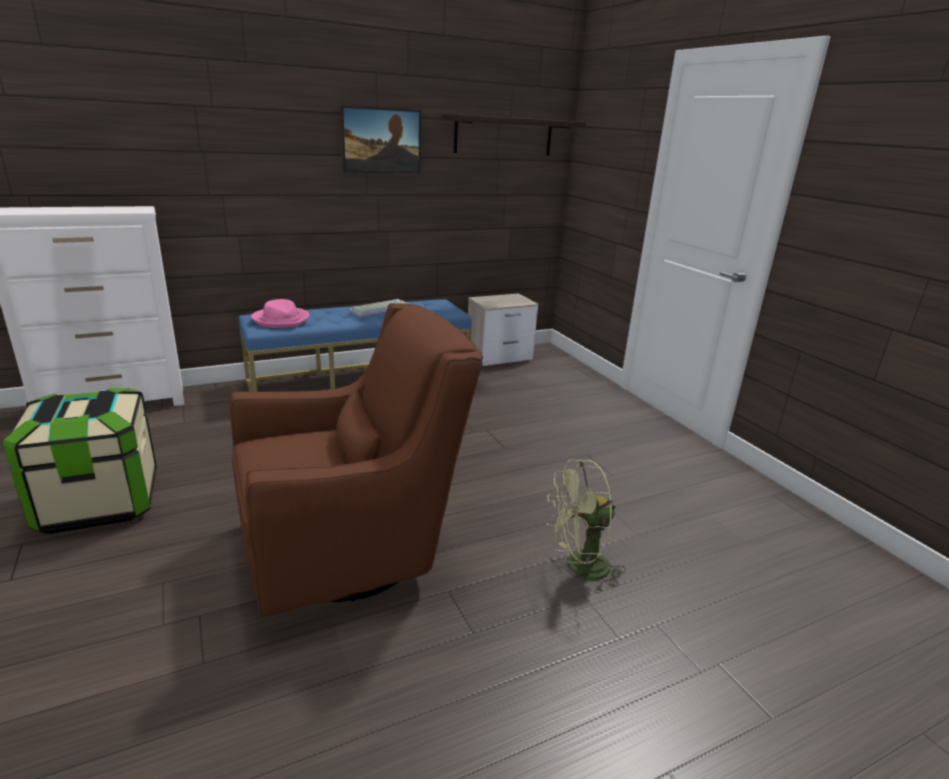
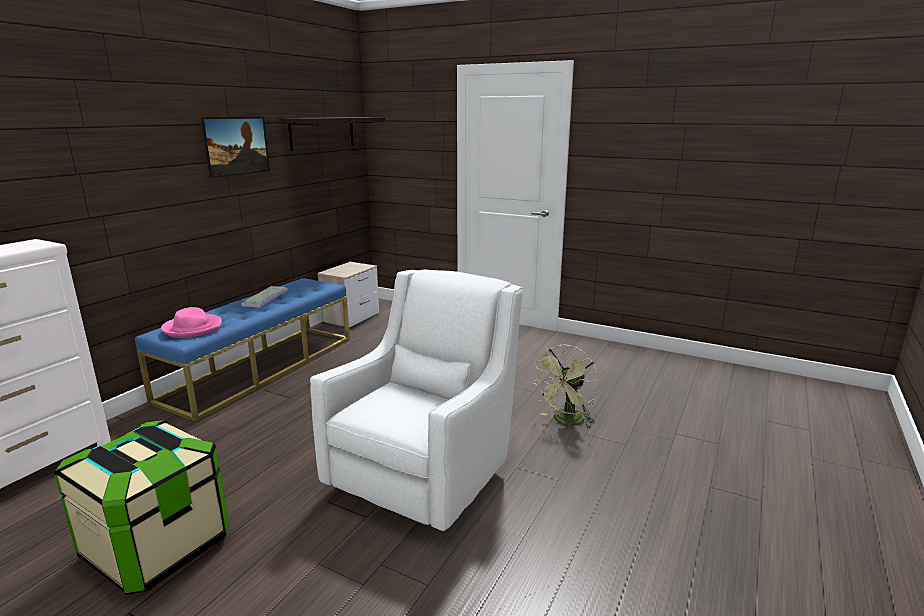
camera: 35 degrees left, 5 degrees down
(354, 549) = (427, 474): brown armchair -> white armchair

